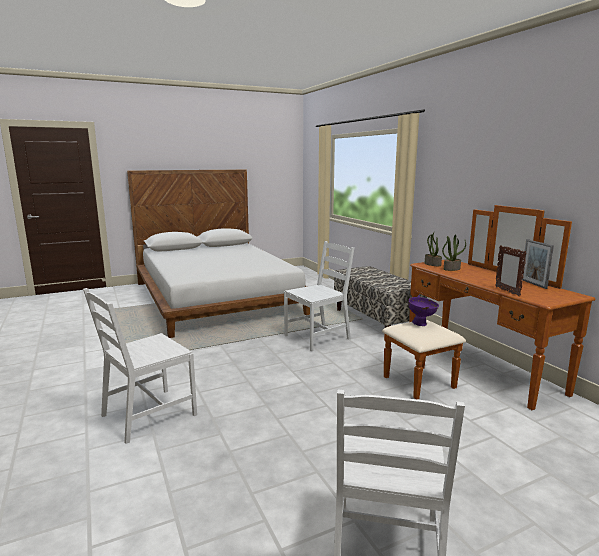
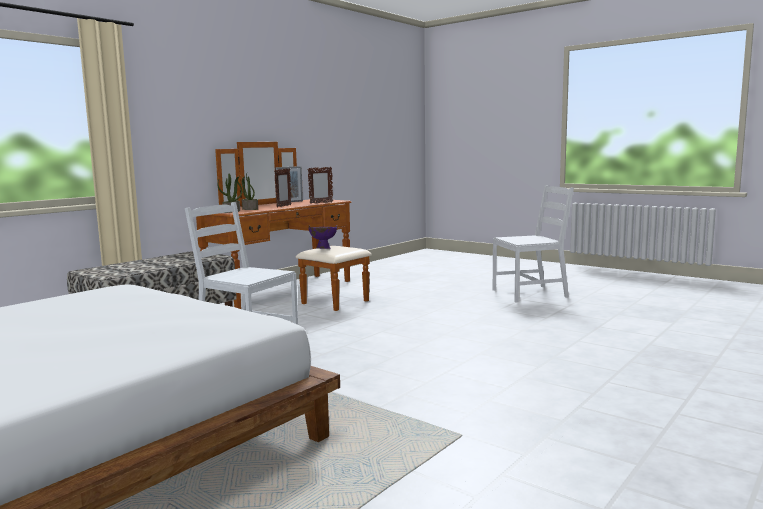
camera: 115 degrees left, 5 degrees down
(148, 415) = (537, 368): white chair -> none
(475, 278) = (283, 206): none -> picture frame

